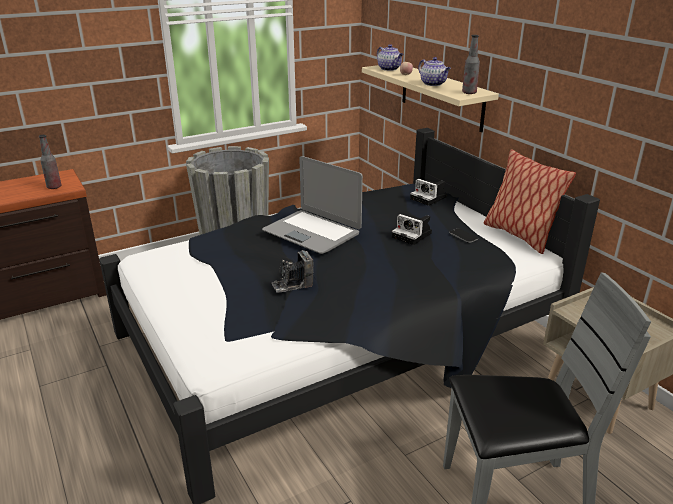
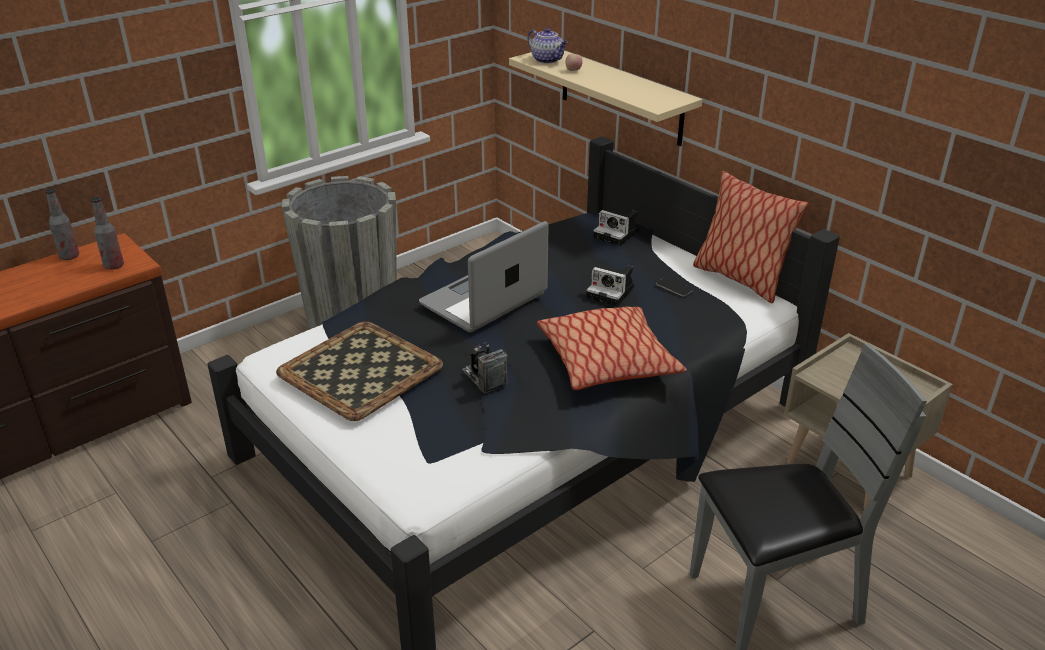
camera: 10 degrees left, 5 degrees up
(202, 270) = (362, 370): none -> tray
(292, 284) = (484, 378): camera -> camera turned 90 degrees clockwise
(312, 232) = (484, 300): laptop -> laptop turned 105 degrees clockwise
(394, 282) = (608, 362): none -> pillow
(433, 84) = (615, 86): teapot -> none
(469, 93) = (666, 100): bottle -> bottle (69, 256)

